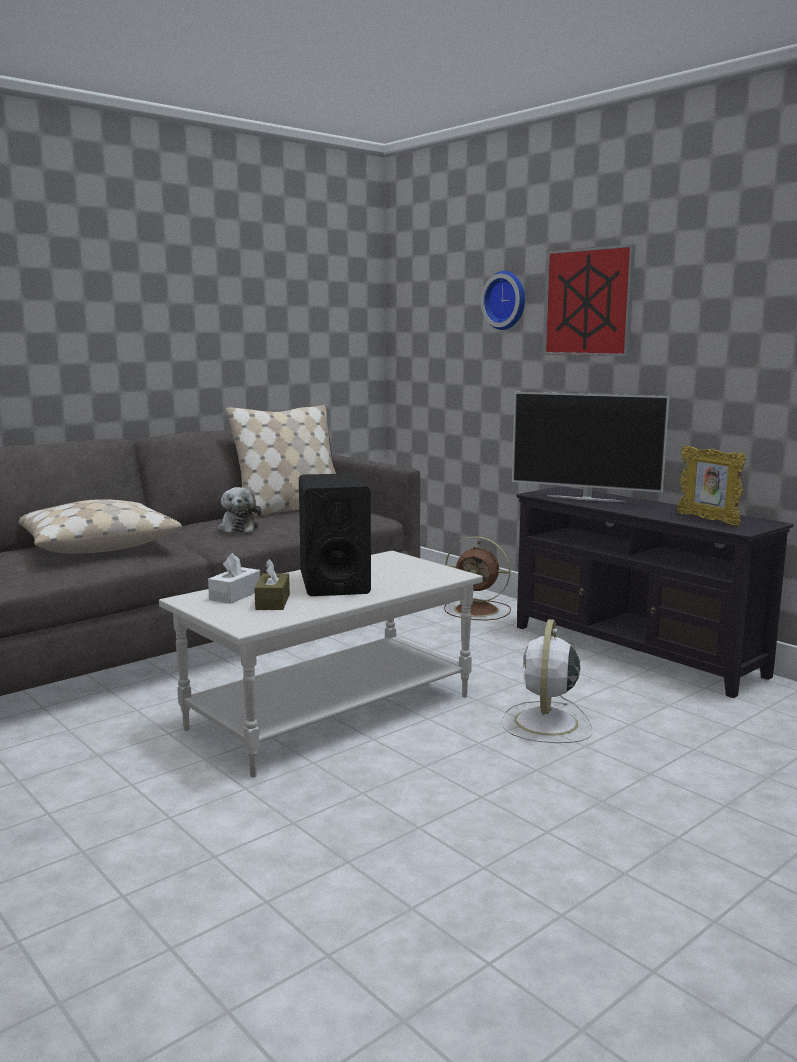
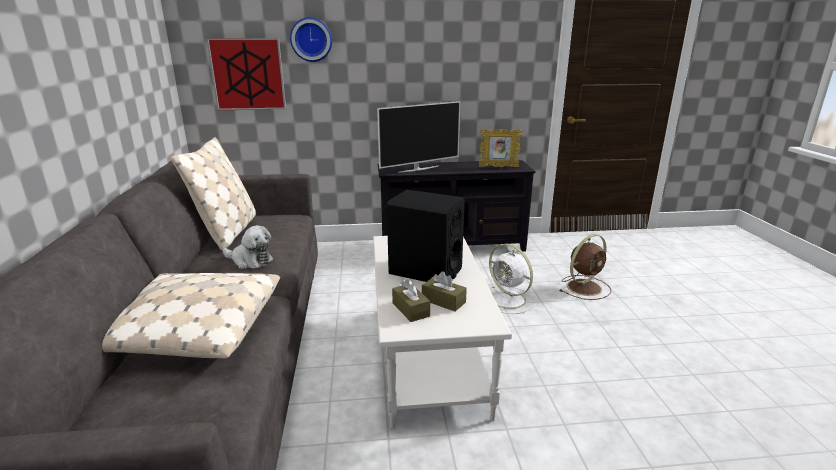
camera: 55 degrees left, 10 degrees up
(235, 595) = (410, 309): white tissue box -> brown tissue box
(478, 610) = (342, 256): brown fan -> brown fan (585, 287)
(588, 302) = (384, 42): picture -> picture (248, 74)

